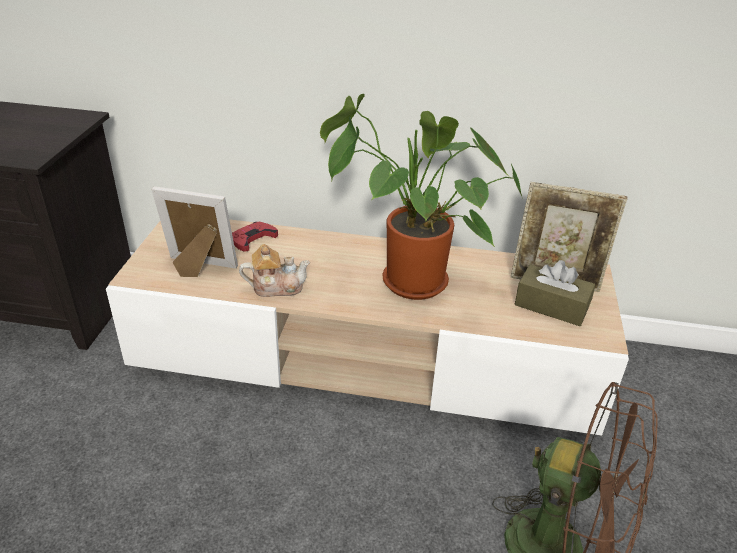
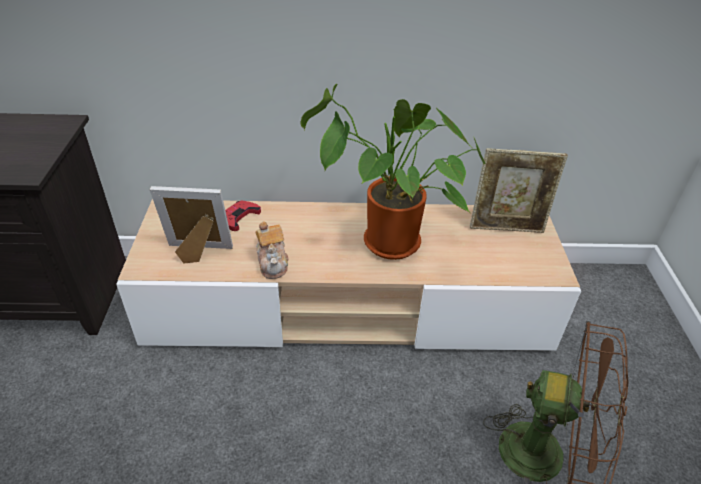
camera: 10 degrees left, 5 degrees up
(276, 287) = (273, 262): teapot -> teapot turned 90 degrees clockwise
(551, 306) = (509, 251): brown tissue box -> none

